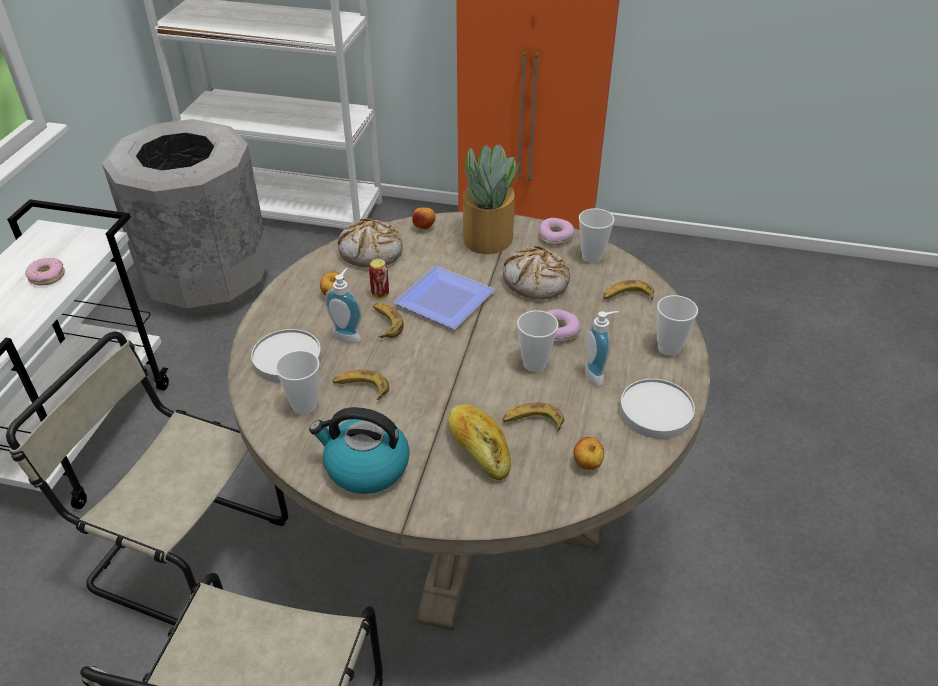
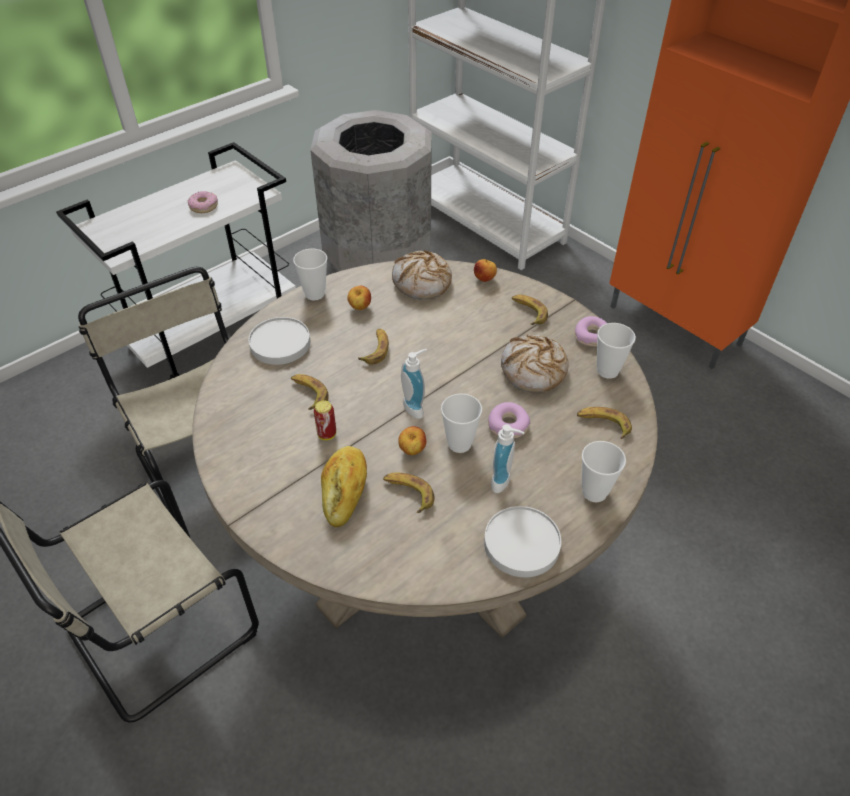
camera: 35 degrees right, 5 degrees up
(304, 405) = (258, 386): cup -> cup (315, 294)
(348, 335) = (340, 345): soap dispenser -> soap dispenser (416, 407)
(365, 467) = (253, 458): kettle -> none
(380, 294) = (395, 322): can -> can (327, 434)
(441, 301) = (436, 350): plate -> none
(487, 239) = (528, 312): potted plant -> banana
(587, 465) = (415, 556): apple -> apple (412, 450)

